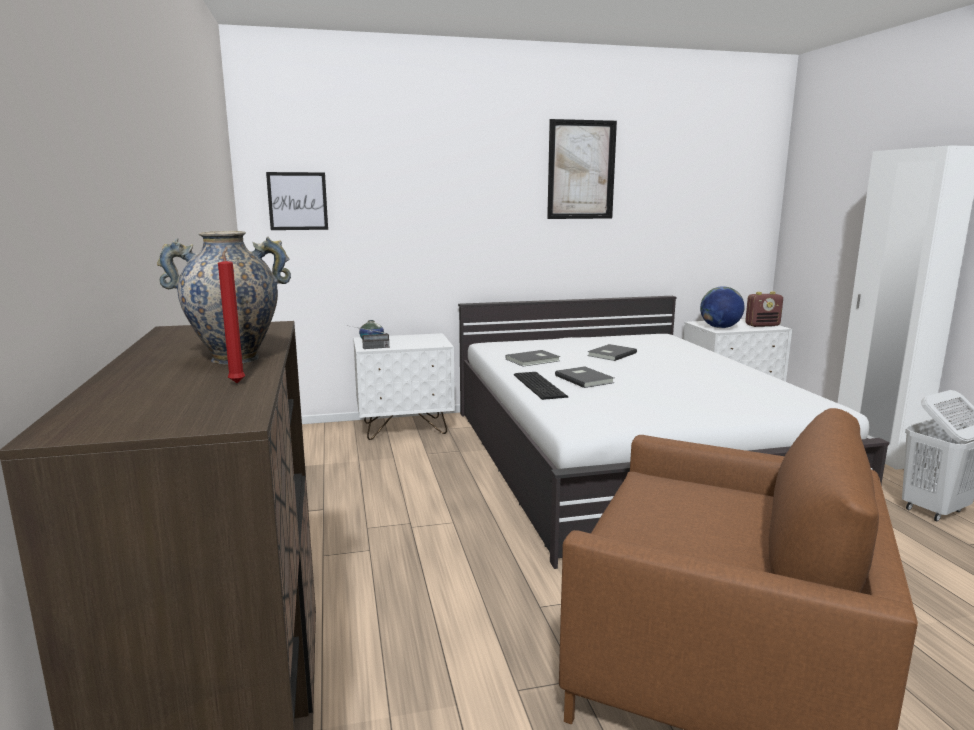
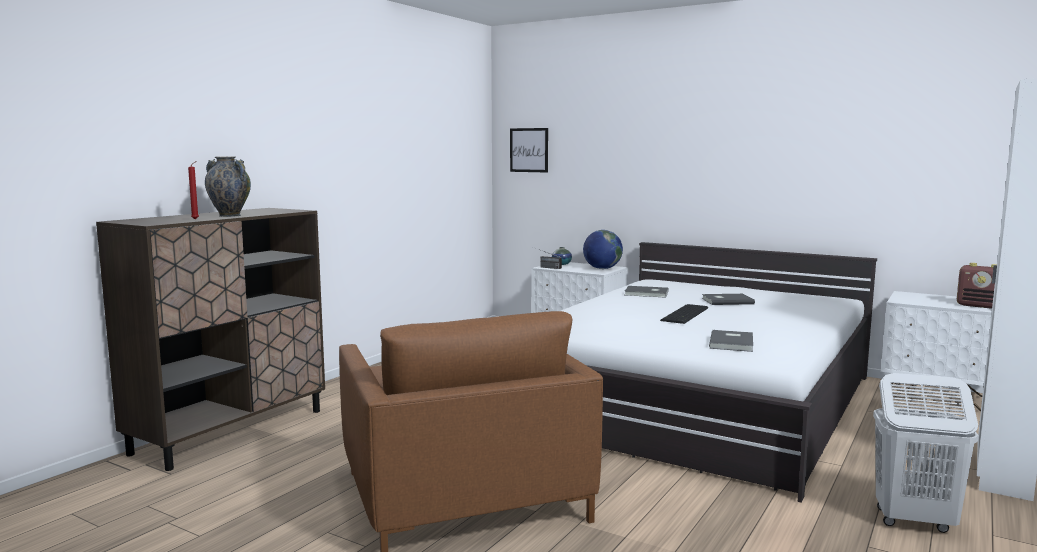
camera: 45 degrees right, 5 degrees down
(540, 385) = (594, 305): keyboard -> keyboard (686, 314)
(581, 170) = (768, 120): picture -> none
(584, 379) = (638, 308): grey book -> grey book (733, 343)
(720, 327) = (912, 300): globe -> globe (602, 268)

